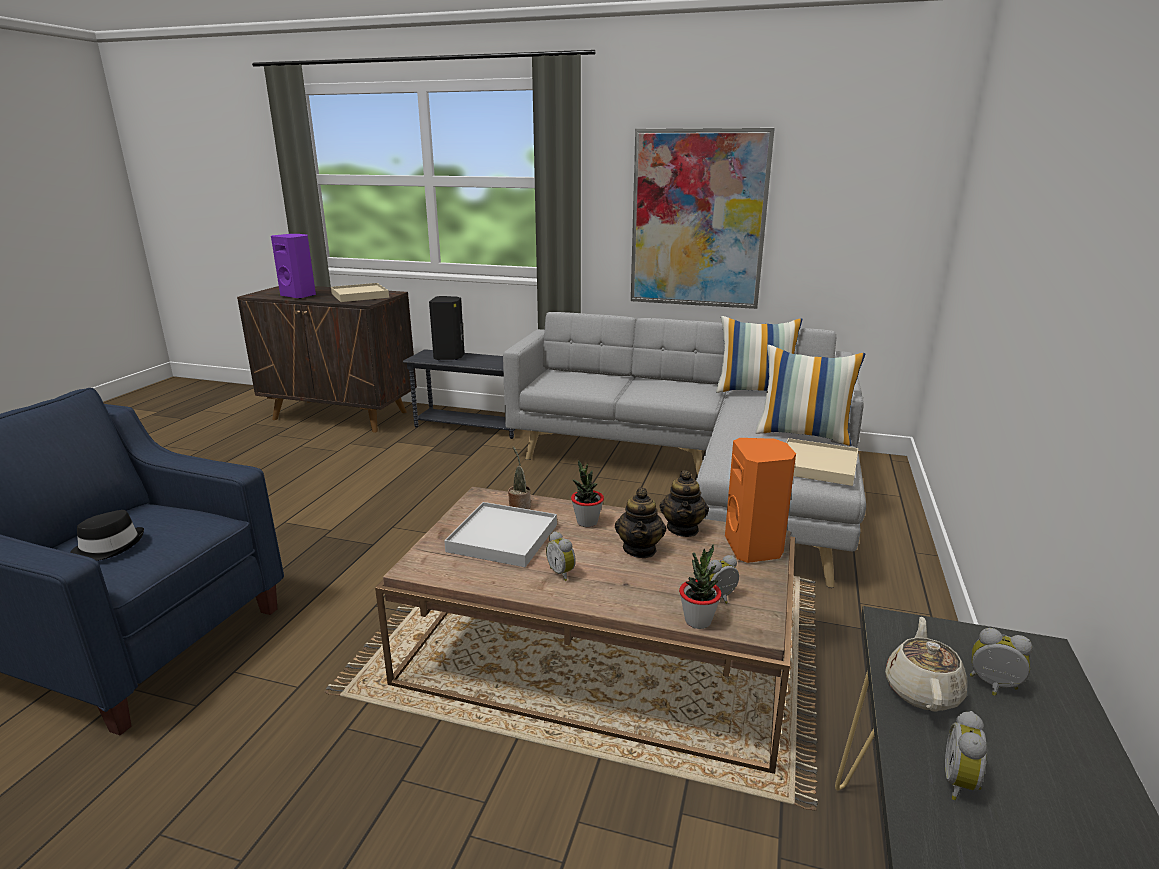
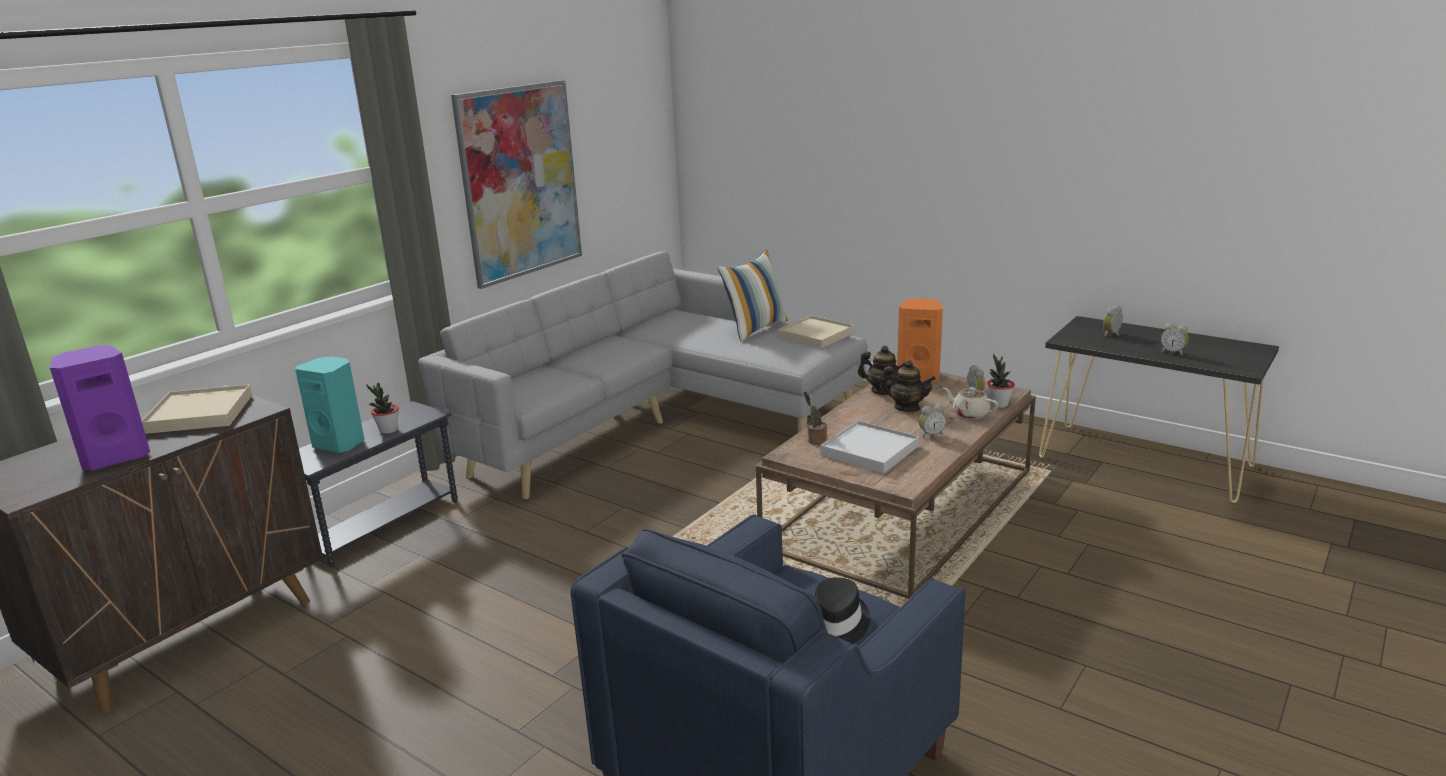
camera: 70 degrees left, 0 degrees up
(449, 357) = (340, 444): black speaker -> turquoise speaker
(587, 522) = (857, 419): potted plant -> potted plant (388, 430)
(755, 391) = (645, 325): pillow -> none
(922, 690) = (1115, 346): beige teapot -> beige teapot (969, 414)

